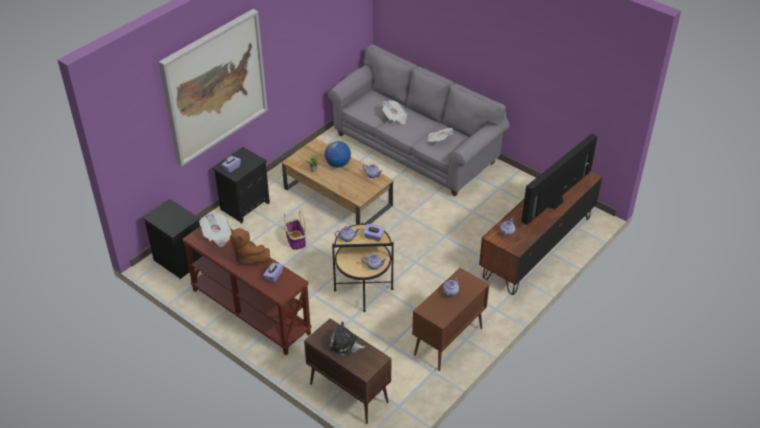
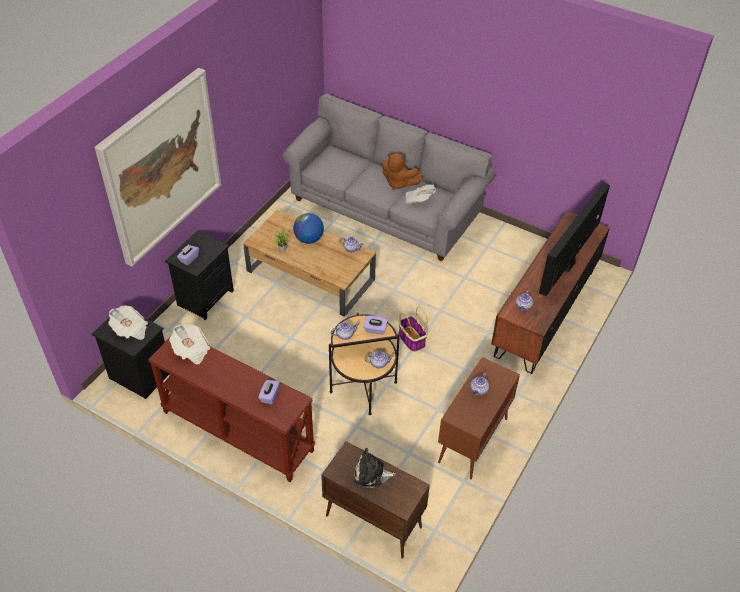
camera: 10 degrees left, 5 degrees up
(248, 258) = (234, 376): brown plush toy -> brown plush toy (398, 183)
(295, 240) = (273, 334): basket -> basket (411, 339)
(395, 118) = (363, 177): newspaper -> newspaper (130, 330)

